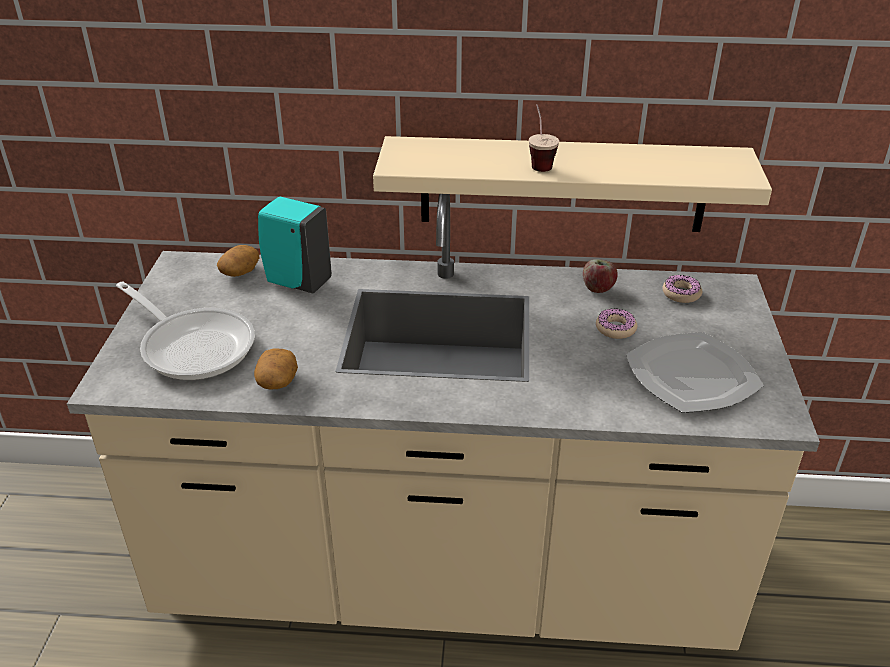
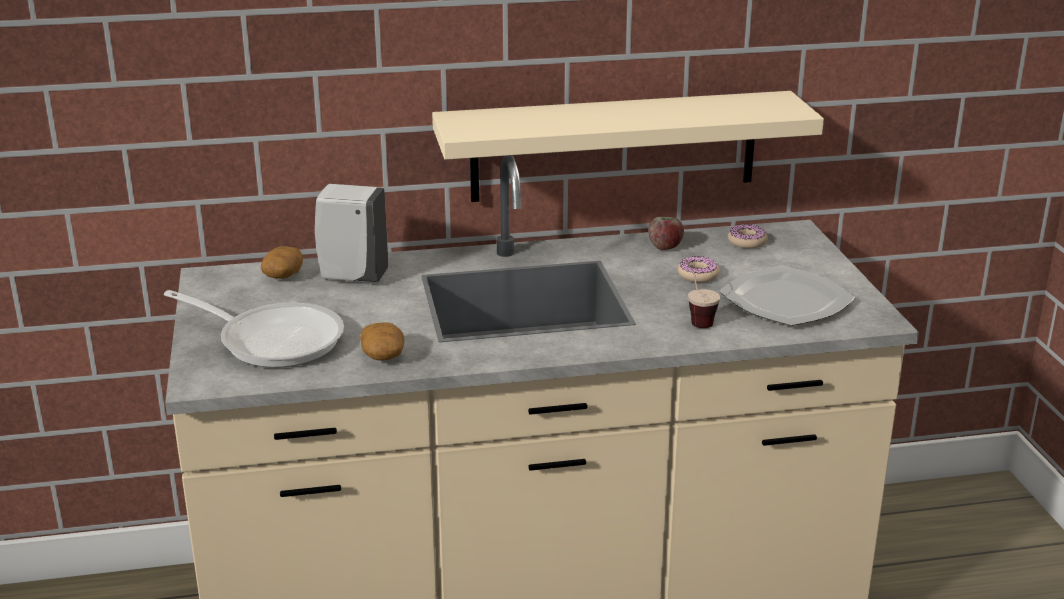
camera: 15 degrees left, 10 degrees down
(297, 282) = (351, 277): turquoise soap dispenser -> white soap dispenser
(539, 162) = (600, 118): cup -> cup (695, 318)

